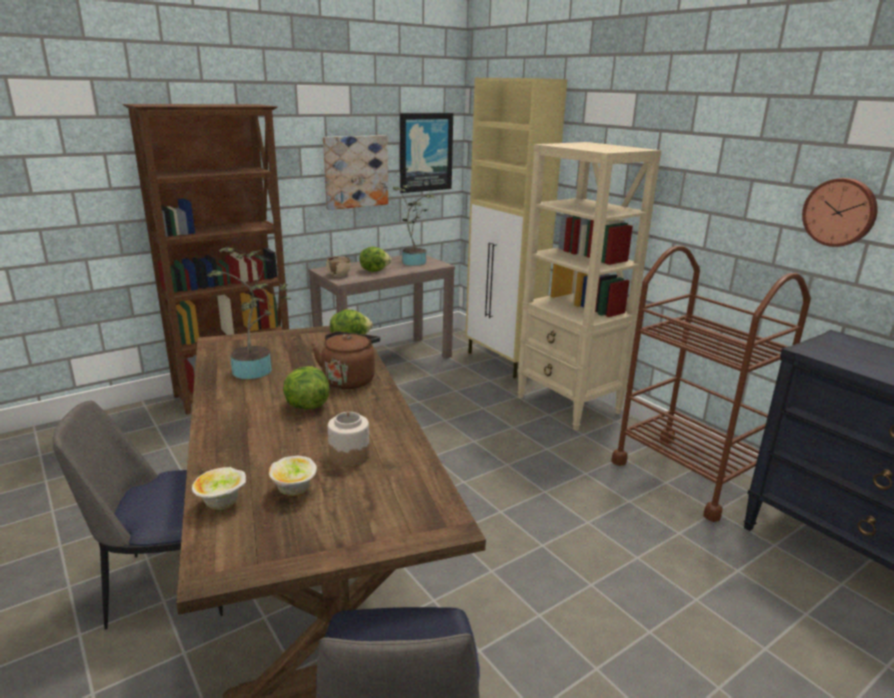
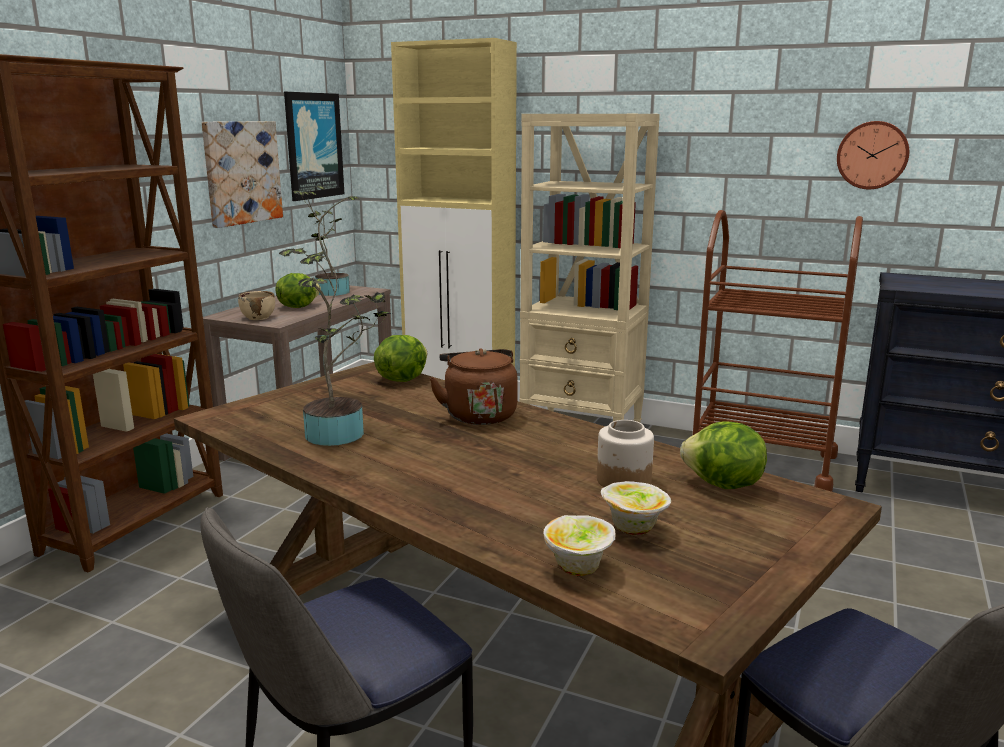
camera: 30 degrees left, 5 degrees down
(306, 406) = (479, 450): lettuce -> lettuce (723, 485)

